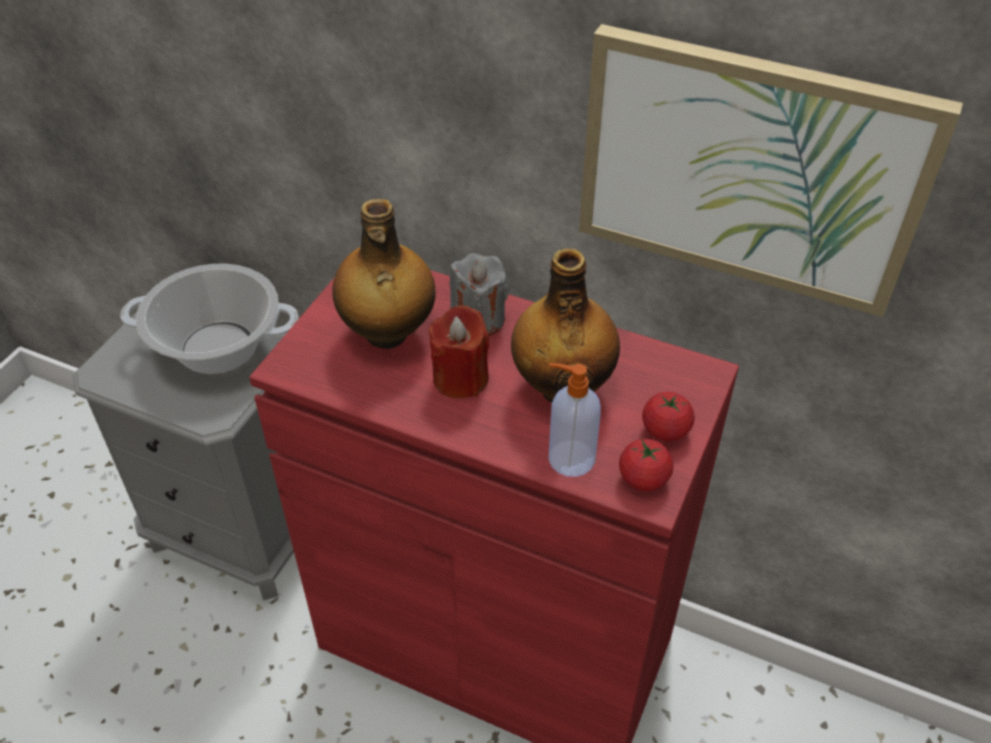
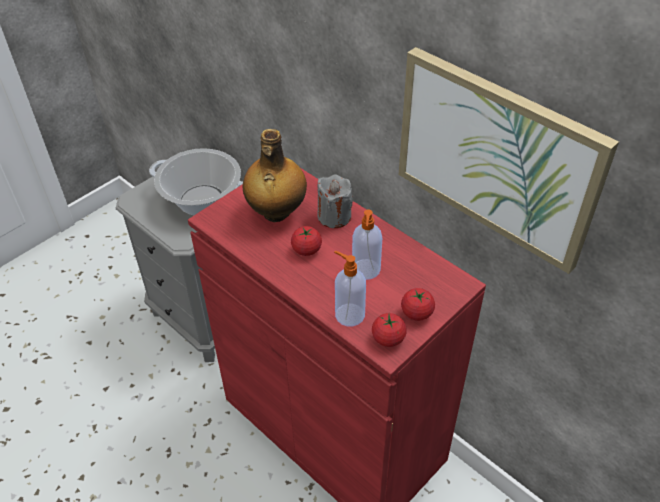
camera: 20 degrees right, 0 degrees up
(460, 378) = (306, 250): red candle -> tomato
(563, 387) = (366, 270): bottle -> soap dispenser

